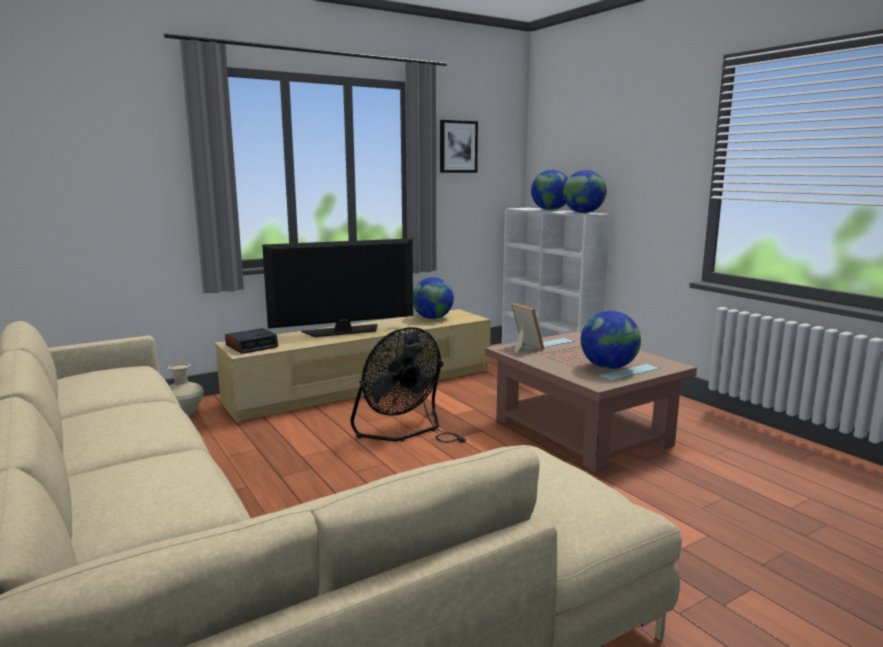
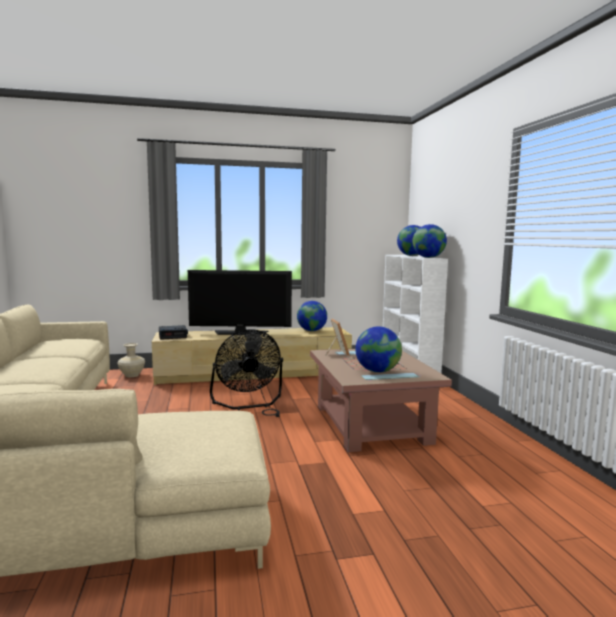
camera: 20 degrees right, 5 degrees down
(458, 147) = (347, 208): picture -> none

